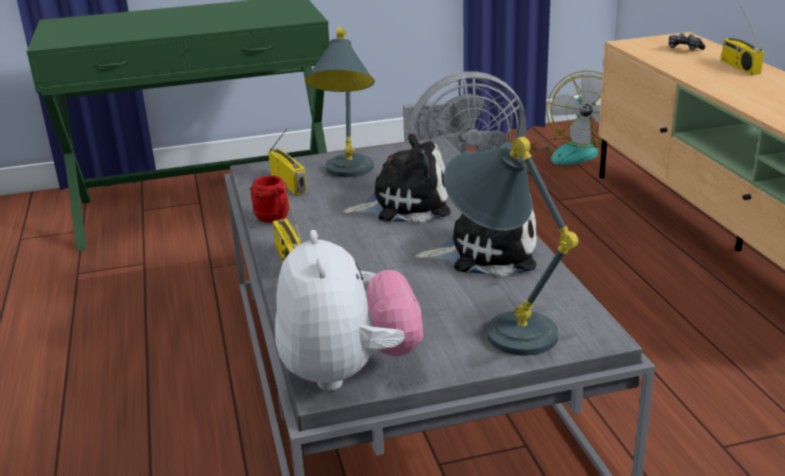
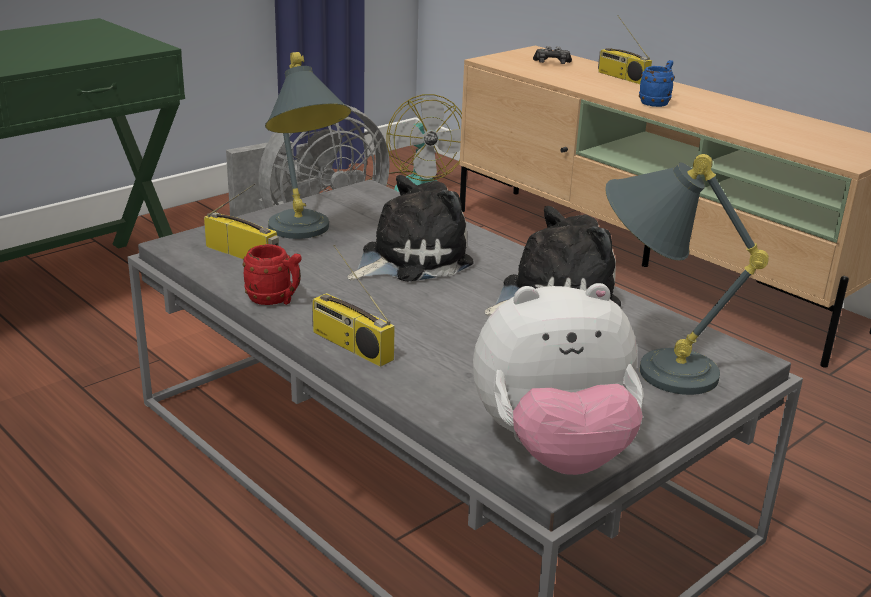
camera: 30 degrees left, 0 degrees up
(348, 371) = (553, 451): plush toy -> plush toy turned 120 degrees clockwise
(743, 93) = (656, 103): none -> blue mug

